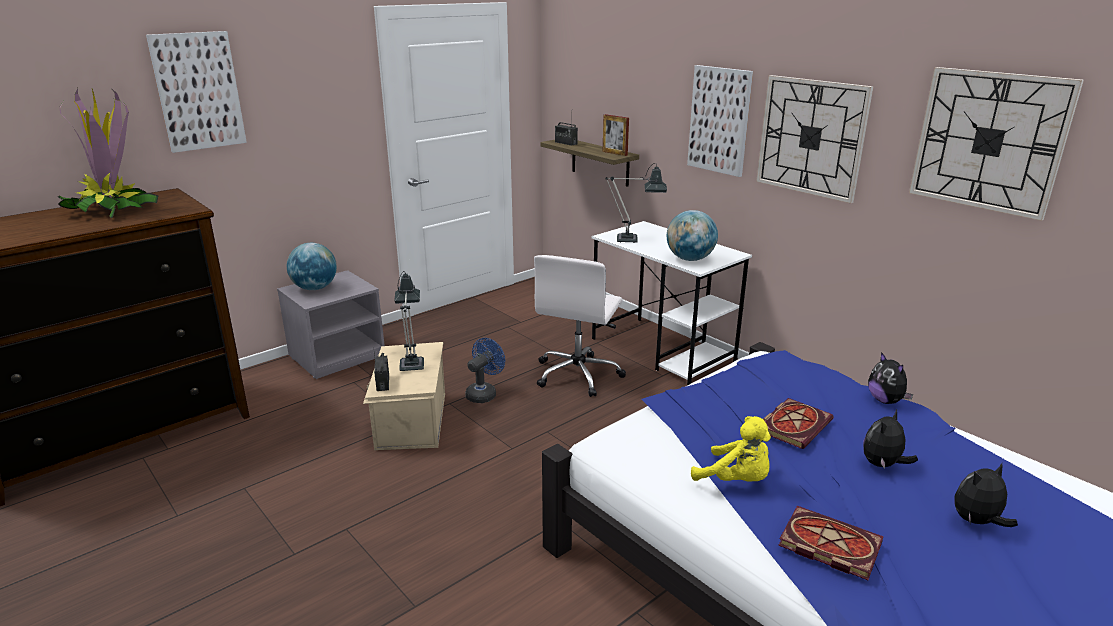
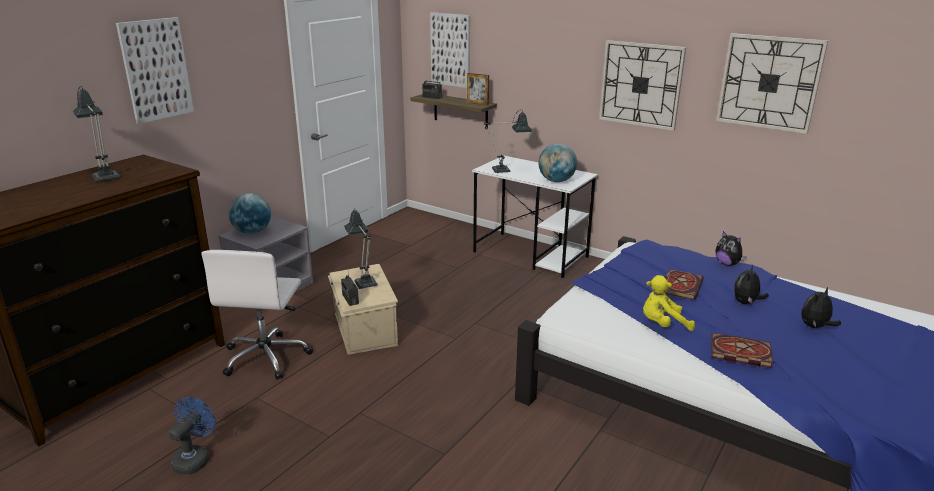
camera: 15 degrees left, 0 degrees up
(112, 208) = (105, 175): potted plant -> table lamp
(484, 393) = (411, 302): blue fan -> blue fan (195, 458)
(578, 374) = (477, 279): white office chair -> white office chair (266, 357)
(719, 120) = (566, 74): picture -> picture (450, 50)
(736, 480) = (662, 324): yellow plush toy -> yellow plush toy turned 150 degrees clockwise

